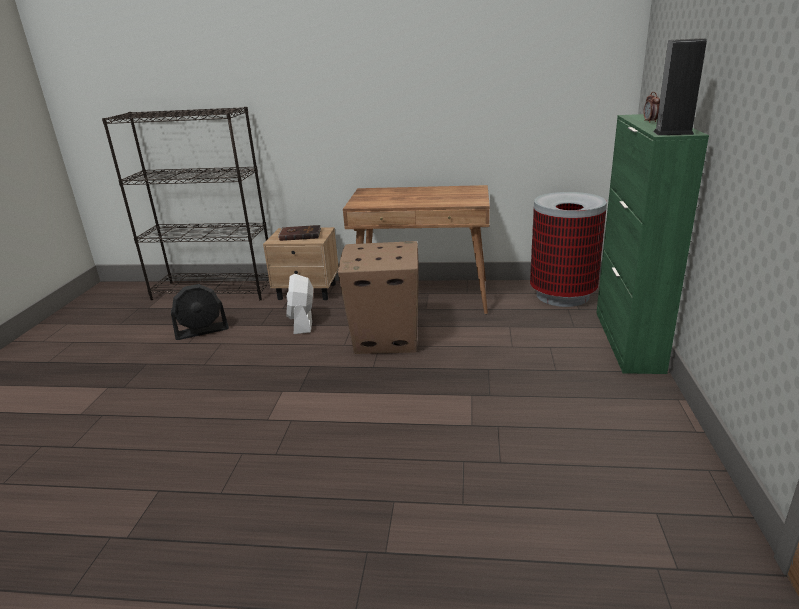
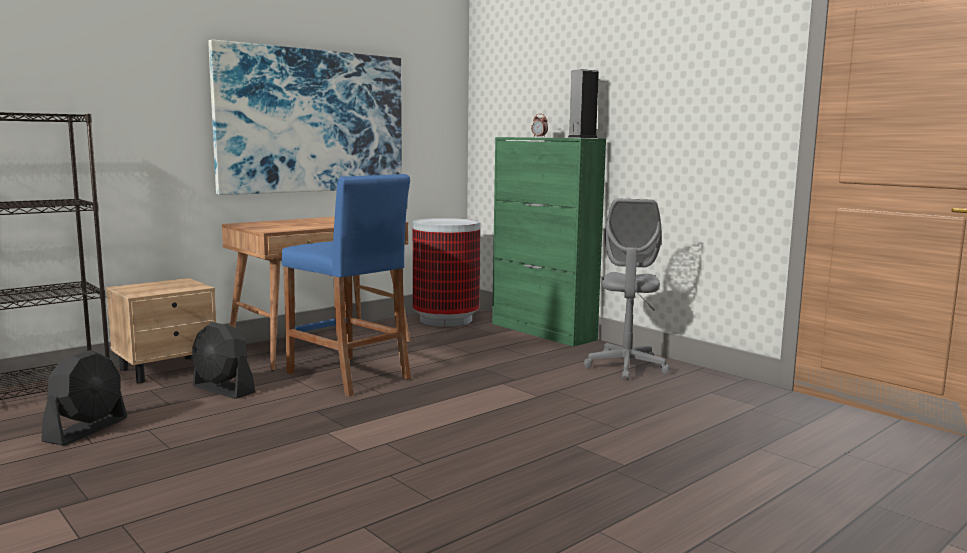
camera: 50 degrees left, 15 degrees down
(300, 234) = (160, 286): brown book -> none
(302, 322) = (223, 389): white fan -> black fan
(384, 338) = (348, 376): cardboard box -> blue stool
(442, 97) = (313, 121): none -> picture
(625, 427) = (626, 367): none -> grey office chair

